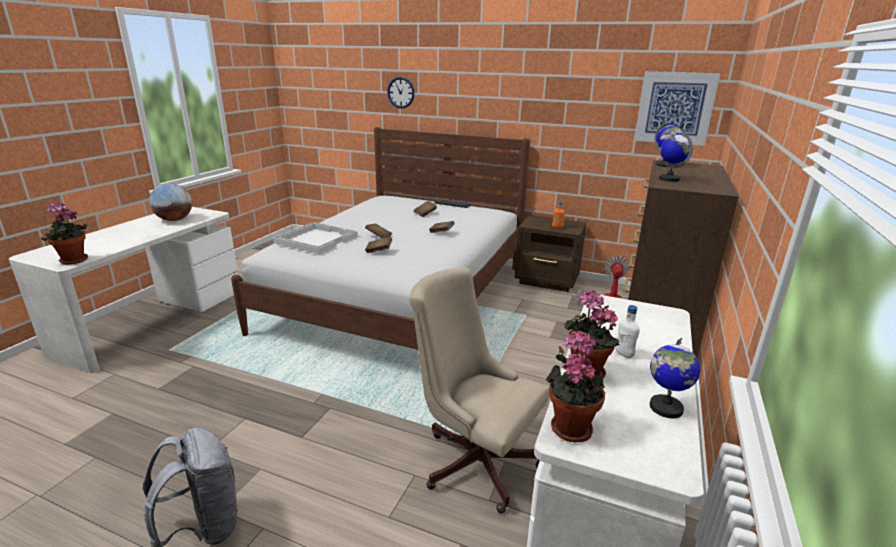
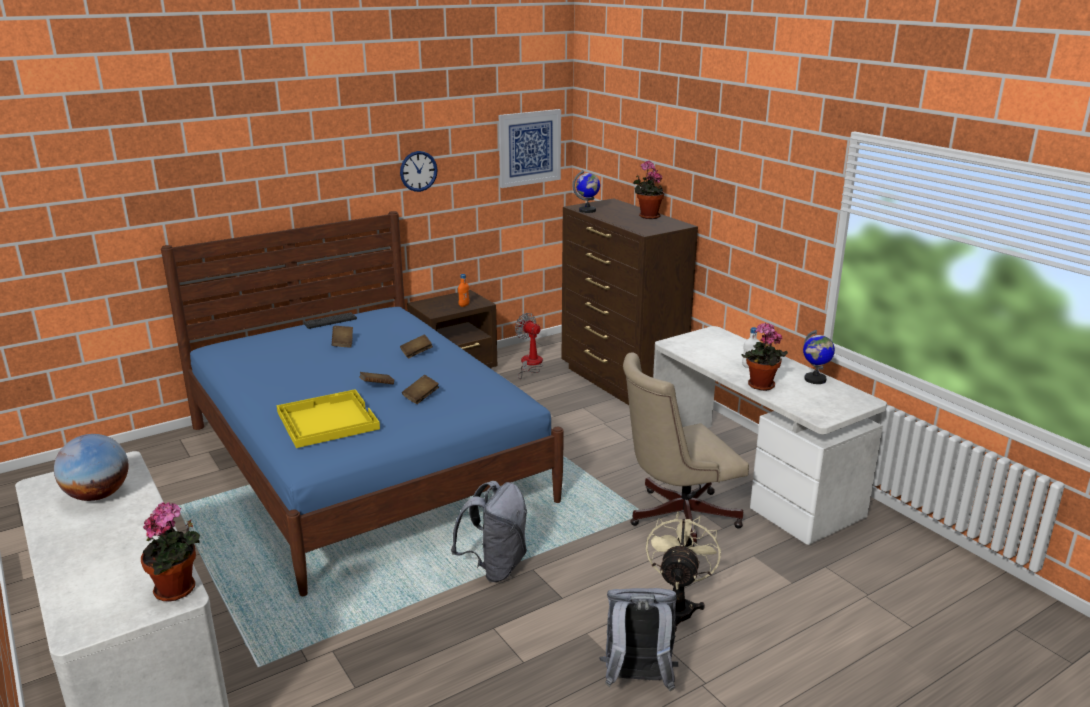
camera: 55 degrees left, 0 degrees up
(316, 239) = (326, 420): white tray -> yellow tray
(320, 390) = (495, 567): none -> grey backpack
(330, 514) = (678, 606): none -> beige fan
(400, 297) = (365, 462): white bed -> blue bed
(401, 92) = (196, 186): wall clock -> wall clock (418, 171)
(569, 426) = (810, 411): potted plant -> potted plant (647, 216)
(669, 179) = (631, 224): globe -> none

